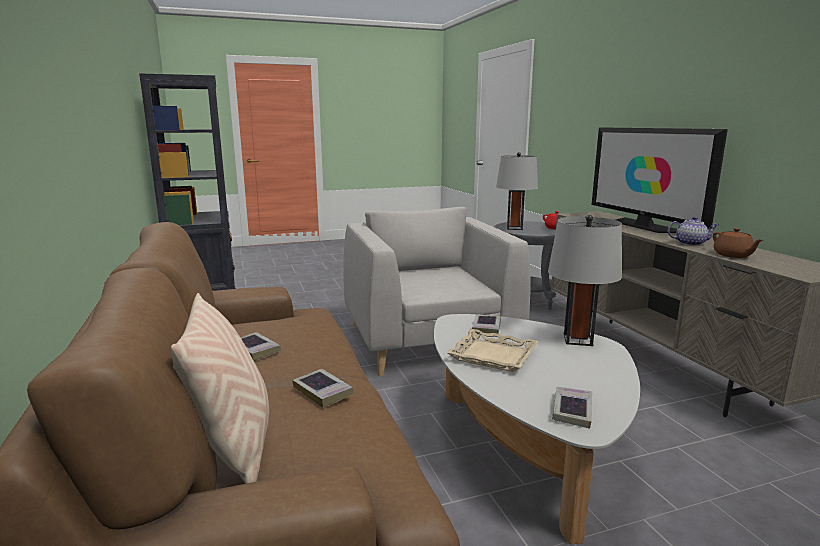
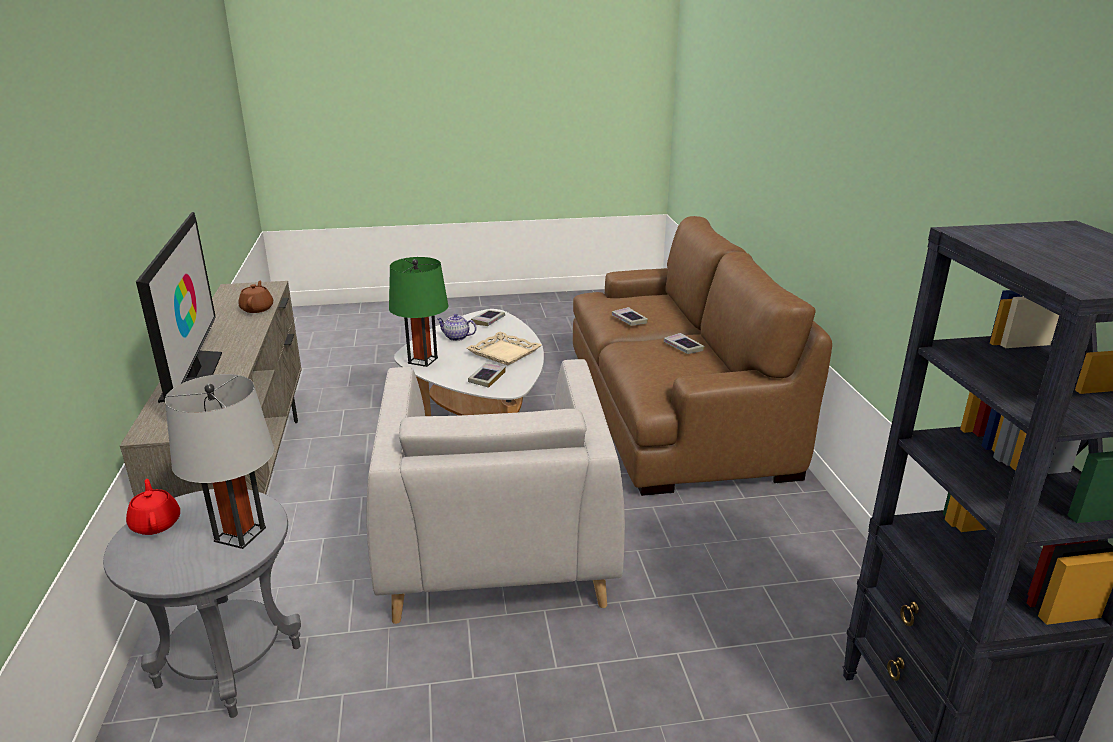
camera: 170 degrees left, 10 degrees up
(234, 446) = (666, 302): beige pillow -> none
(578, 340) = (423, 360): grey table lamp -> green table lamp
(690, 243) = (244, 329): teapot -> teapot (456, 337)

